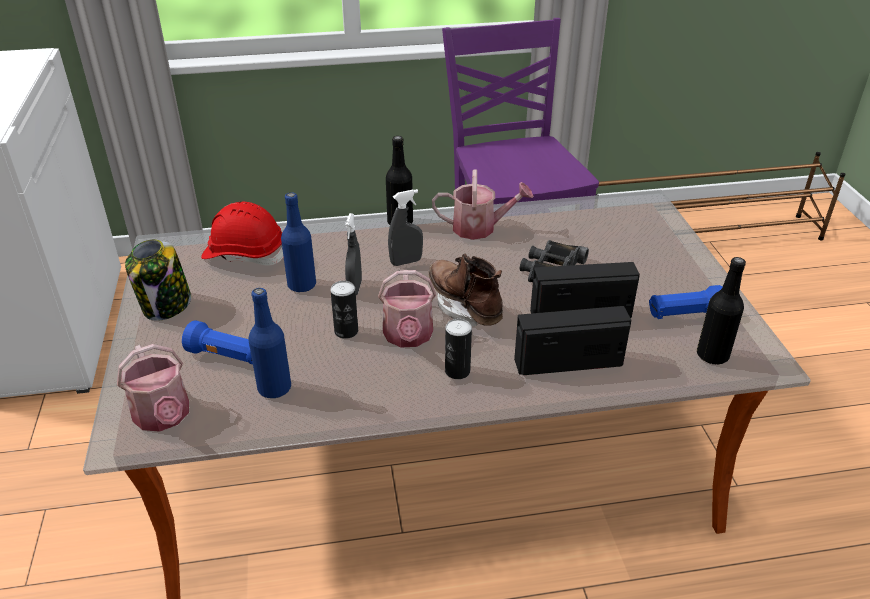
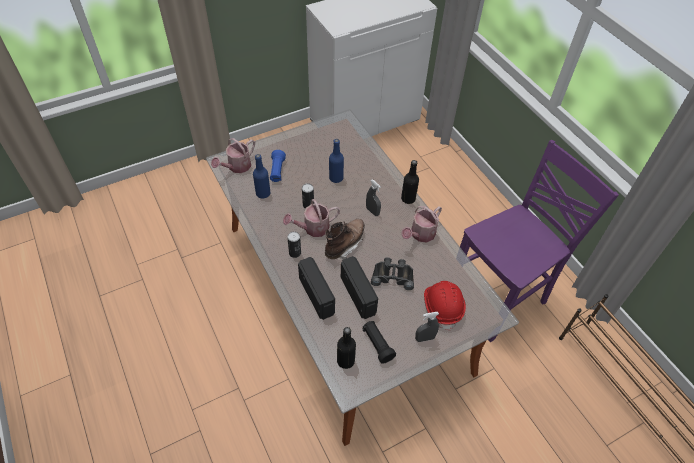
camera: 70 degrees right, 15 degrees up
(166, 306) = (302, 139): jar -> none
(244, 254) = (351, 150): red hard hat -> red hard hat (442, 307)
(354, 288) = (341, 198): grey spray bottle -> grey spray bottle (425, 338)
(480, 228) = (420, 235): watering can -> watering can turned 60 degrees clockwise
(684, 315) = (377, 345): blue flashlight -> black flashlight

